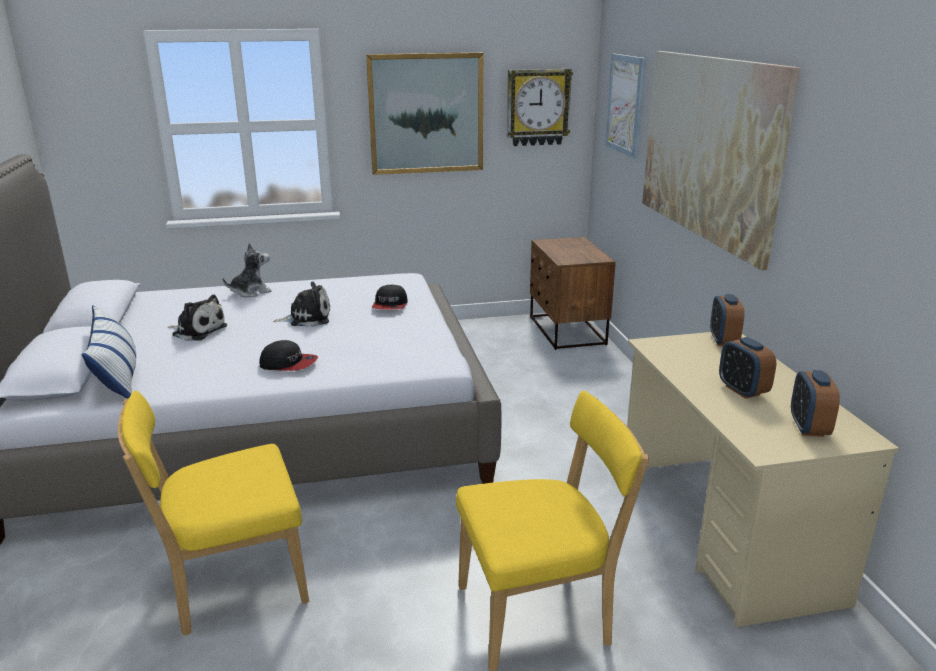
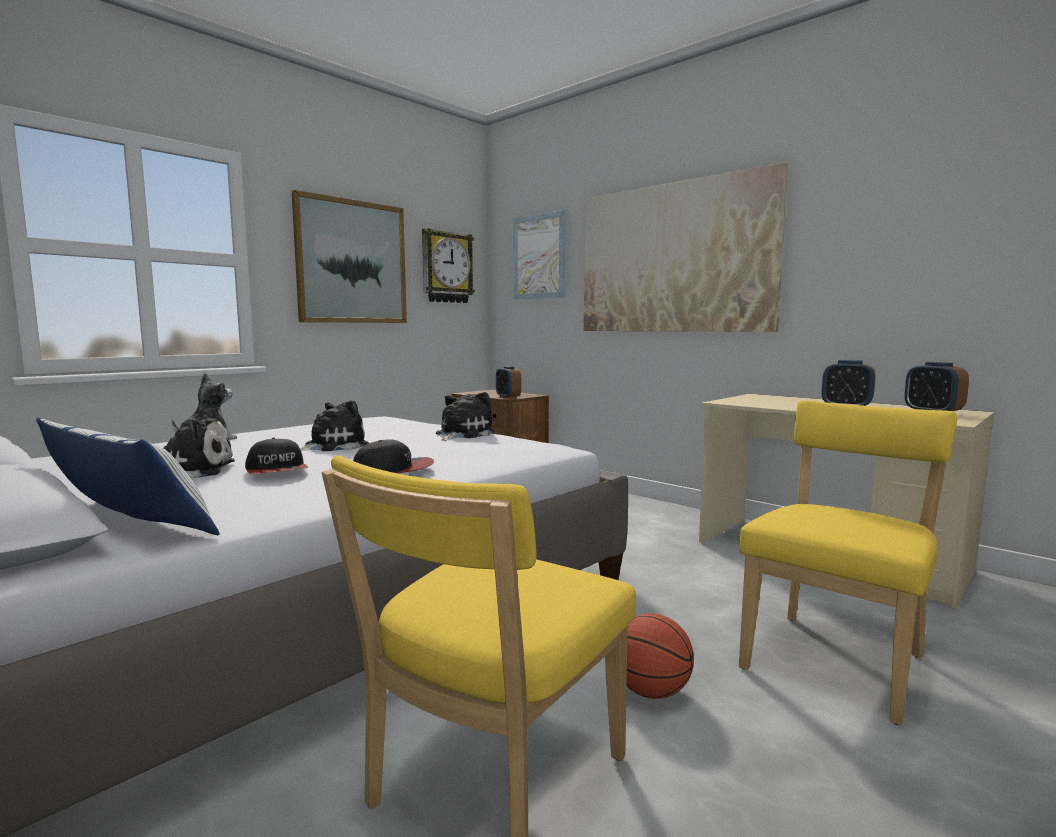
camera: 35 degrees left, 15 degrees down
(381, 574) = (651, 692): none -> basketball
(390, 305) = (411, 429): cap -> cap (277, 471)
(412, 323) = (462, 434): none -> plush toy
(723, 341) = (760, 396): alarm clock -> alarm clock (508, 397)

